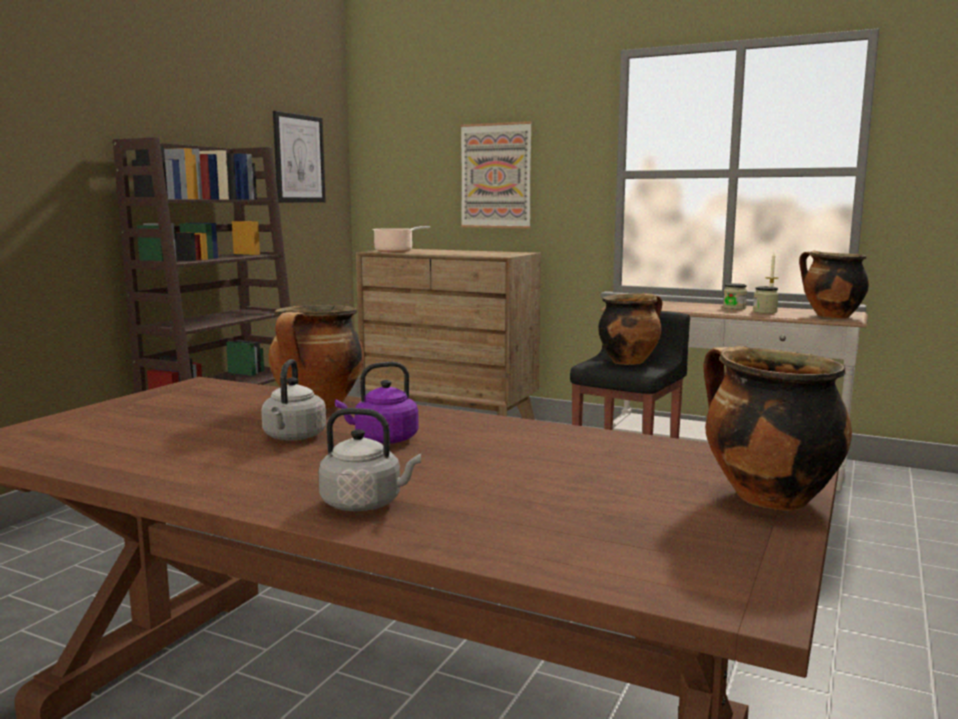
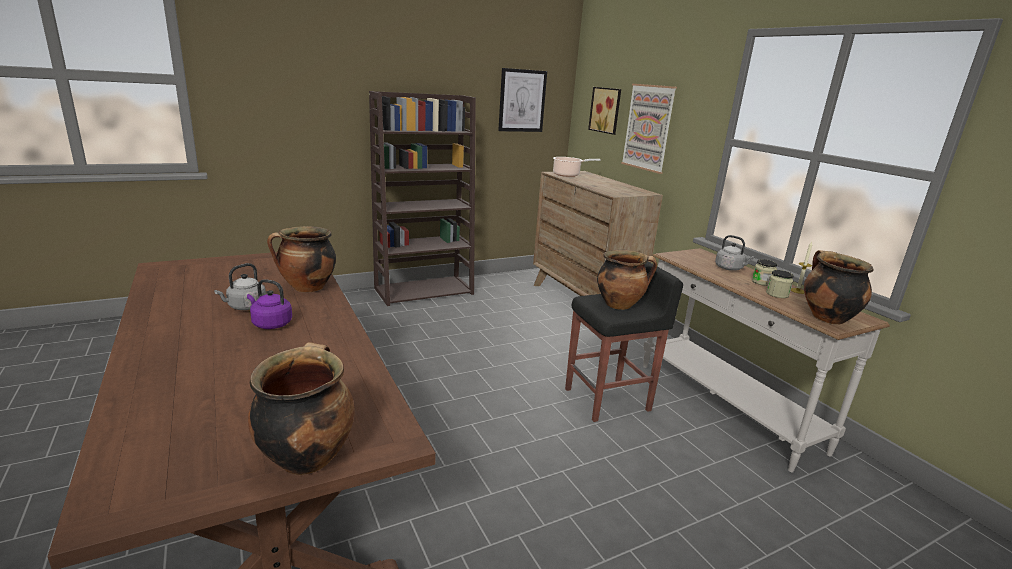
camera: 35 degrees right, 10 degrees up
(366, 504) = (161, 363): grey kettle -> grey kettle (730, 268)
(418, 163) = (606, 110): none -> picture

